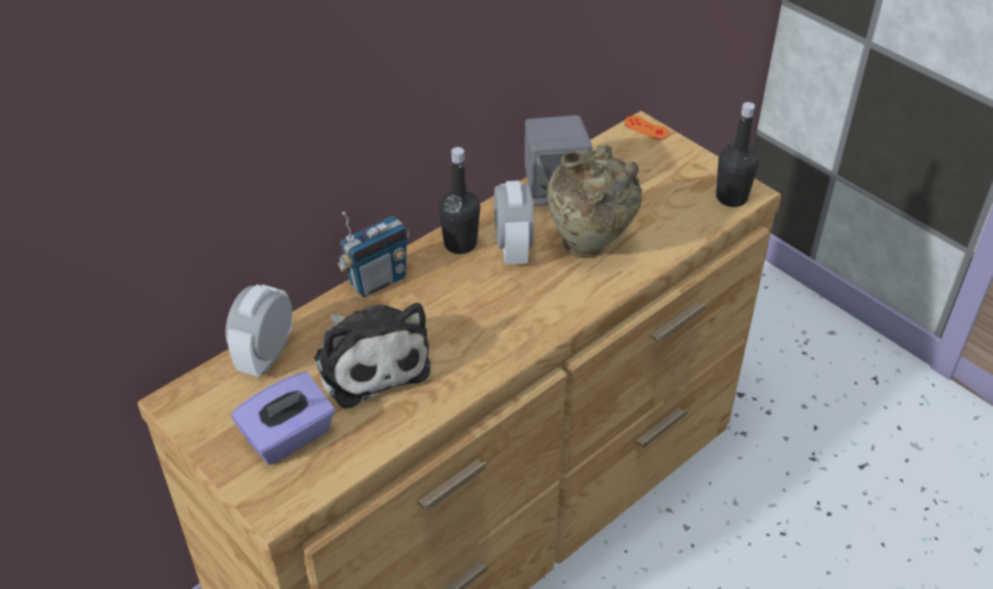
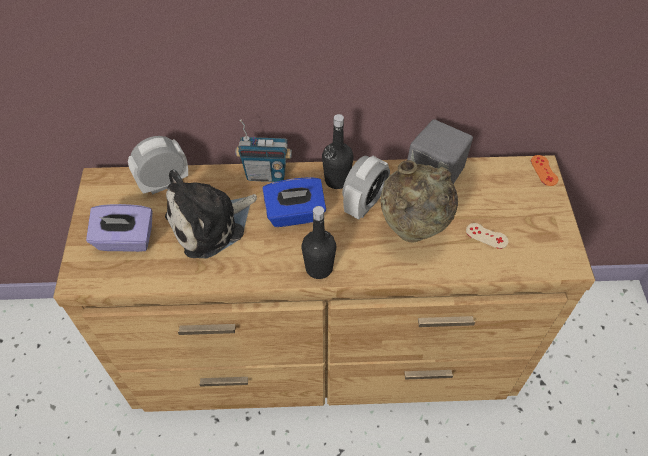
camera: 40 degrees right, 10 degrees up
(370, 361) = (210, 223): plush toy -> plush toy turned 45 degrees clockwise
(453, 299) = (295, 214): none -> blue tissue box
(656, 211) = (486, 236): none -> beige game controller
(731, 197) = (552, 259): black bottle -> black bottle (319, 268)

